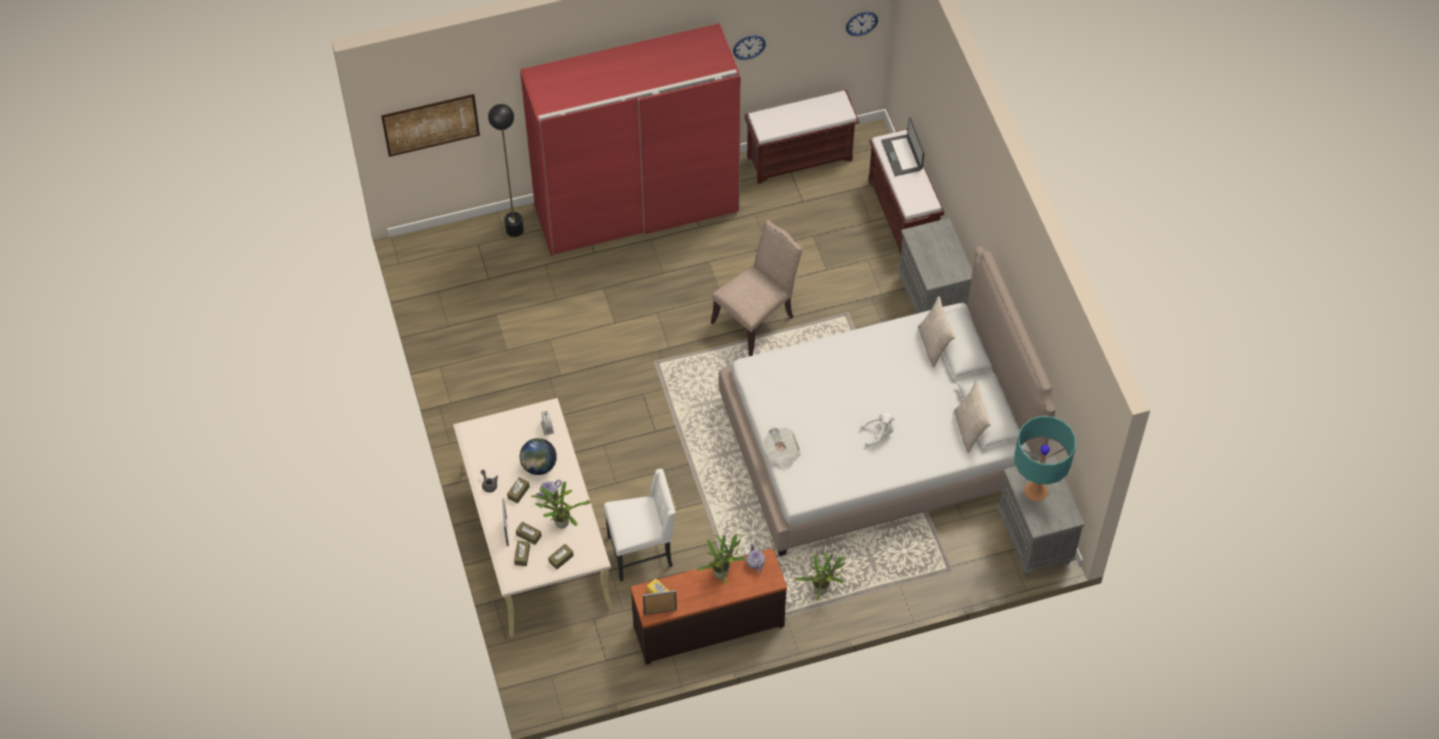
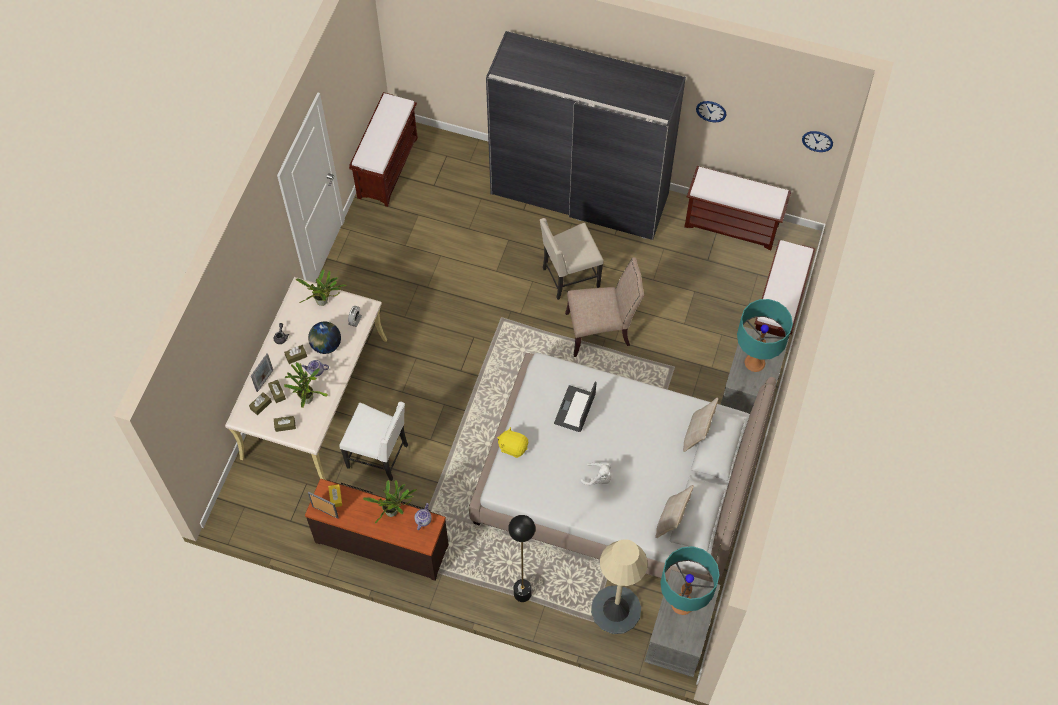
camera: 35 degrees right, 5 degrees up
(427, 287) = (387, 167): none -> brown bench
(431, 125) = (429, 41): picture -> none
(514, 230) = (480, 160): black floor lamp -> black floor lamp (522, 593)
(637, 209) = (580, 195): red wardrobe -> grey wardrobe
(688, 289) = (569, 277): none -> beige chair
(782, 453) = (513, 447): newspaper -> yellow plush toy
(822, 589) = (485, 570): potted plant -> potted plant (324, 302)
(902, 155) = (793, 267): laptop -> laptop (575, 409)
(936, 254) = (754, 362): none -> turquoise table lamp
(963, 549) = (616, 610): none -> beige floor lamp

